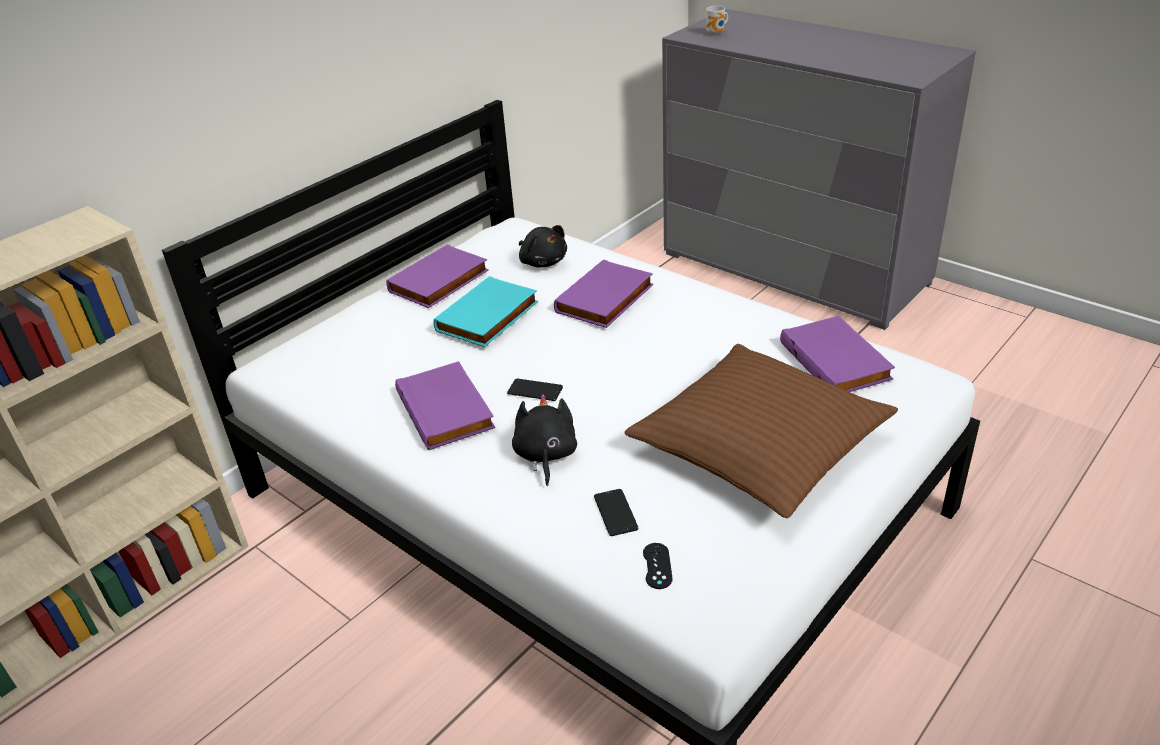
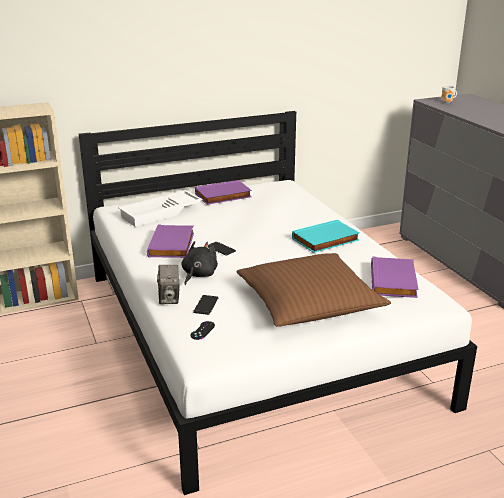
camera: 25 degrees right, 10 degrees down
(366, 350) = (161, 213): none -> white tray
(489, 317) = (230, 215): turquoise book -> turquoise book (326, 240)
(542, 262) = (282, 200): black plush toy -> none
(543, 522) = (169, 298): none -> camera
(606, 299) = (297, 223): purple book -> none

